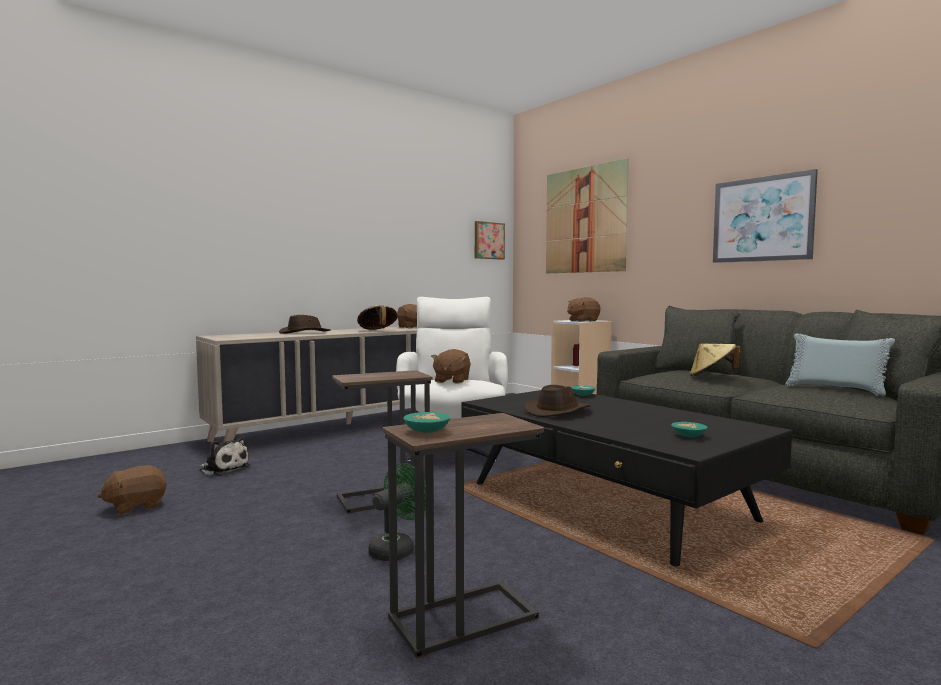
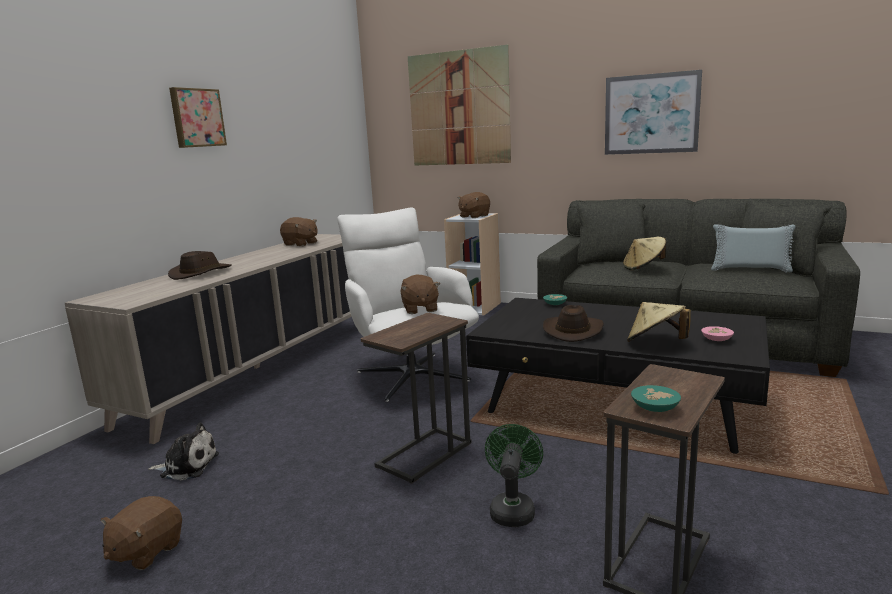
camera: 25 degrees left, 10 degrees up
(377, 330) = (279, 256): beige hat -> beige hat (655, 343)
(488, 240) = (346, 131): picture -> picture (196, 118)
(687, 436) = (715, 340): turquoise bowl -> pink bowl

